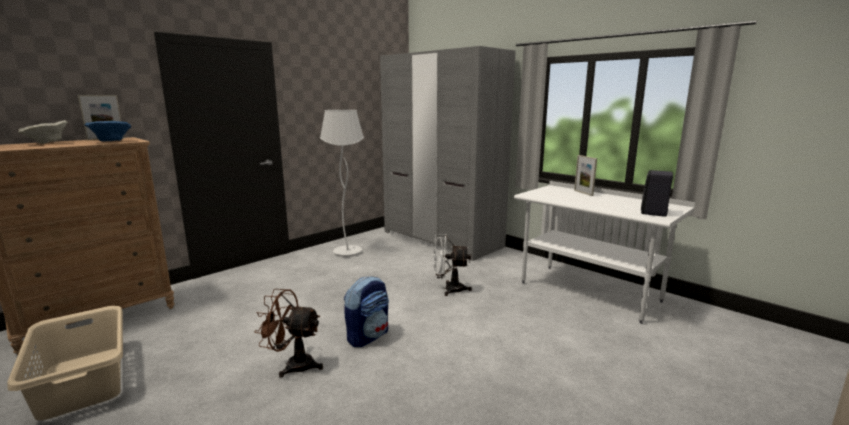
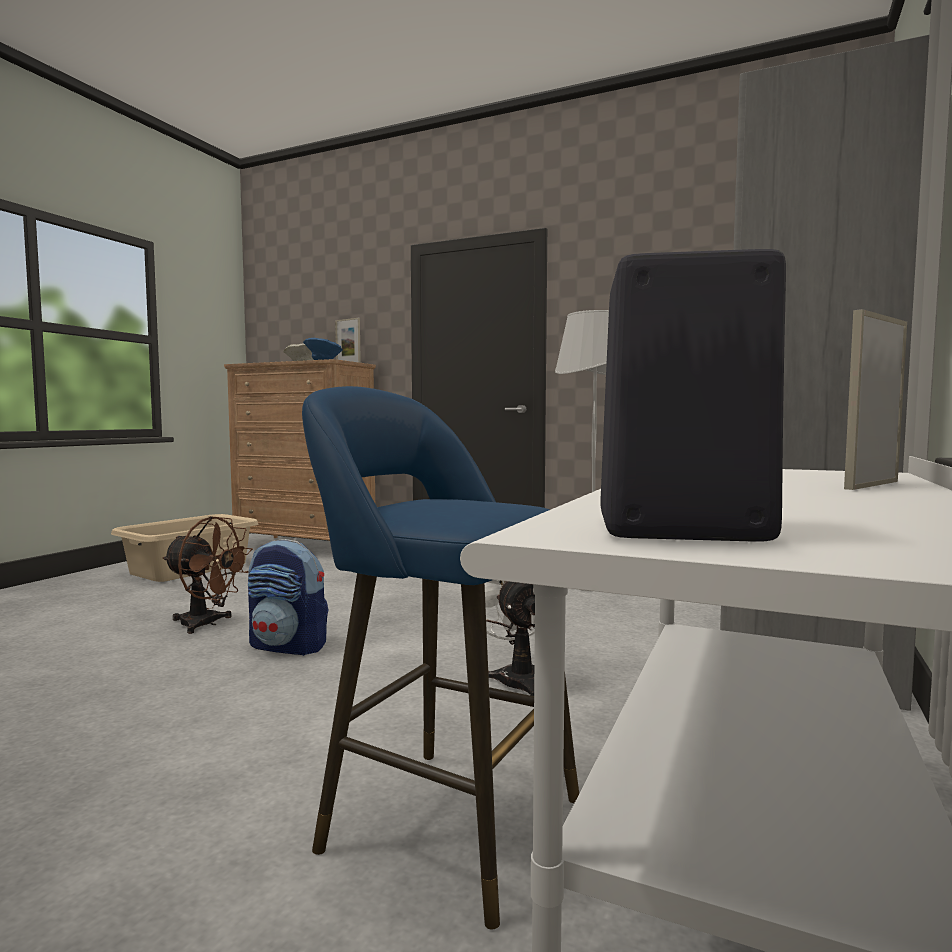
camera: 70 degrees right, 10 degrees down
(293, 365) = (207, 624): brown fan -> brown fan turned 120 degrees clockwise
(544, 318) = (439, 819): none -> blue stool

